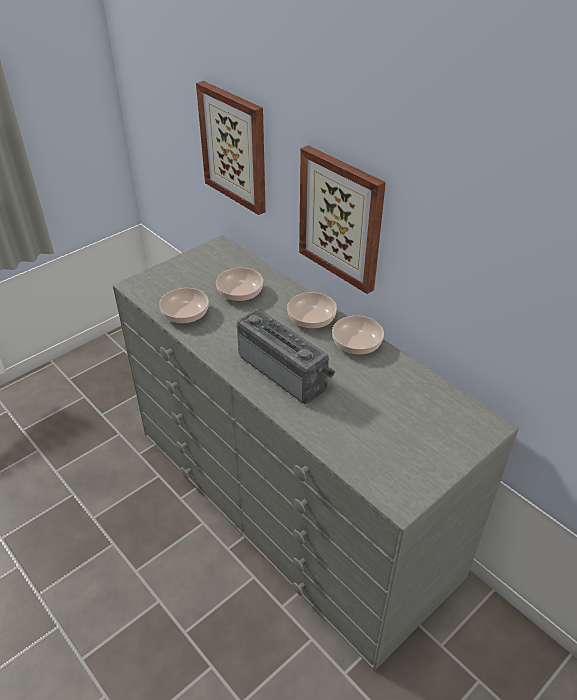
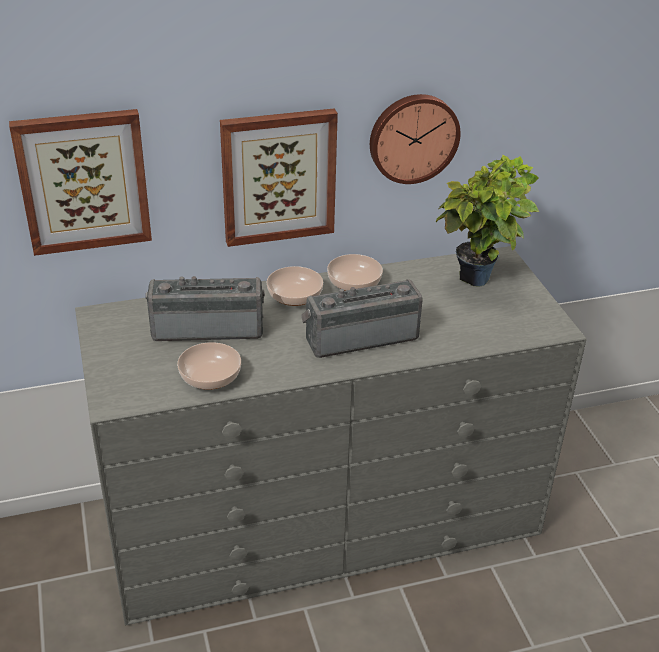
camera: 65 degrees left, 5 degrees down
(241, 293) = (208, 327): bowl -> radio
(426, 420) = (478, 283): none -> potted plant
(447, 251) = (413, 137): none -> wall clock

